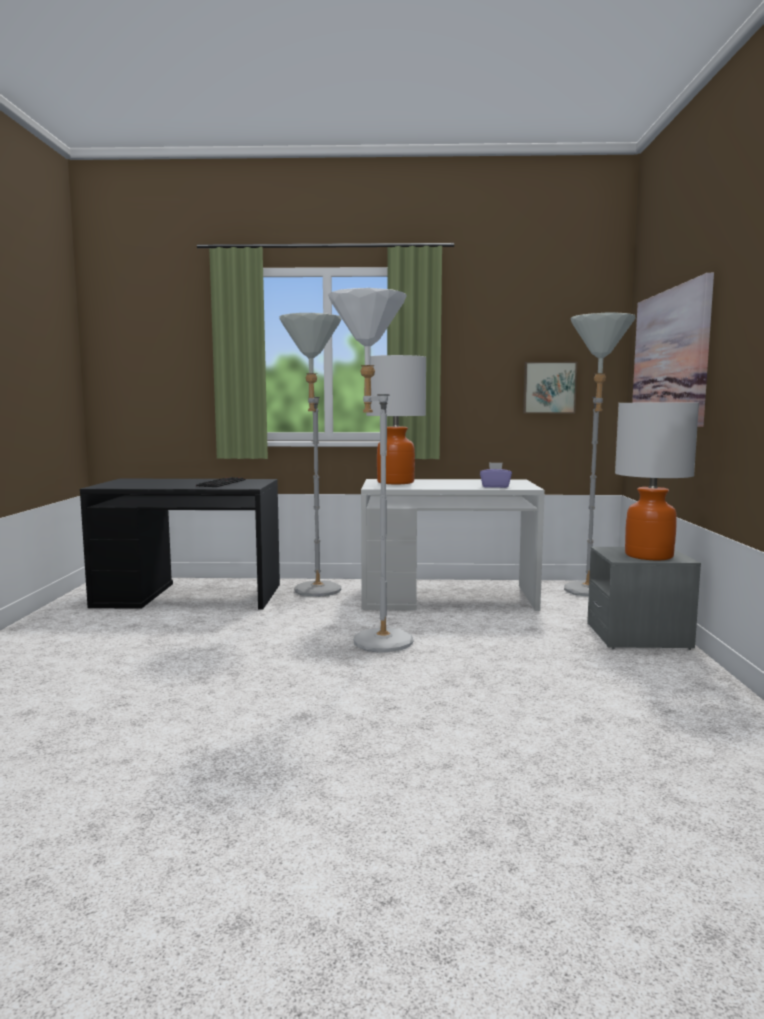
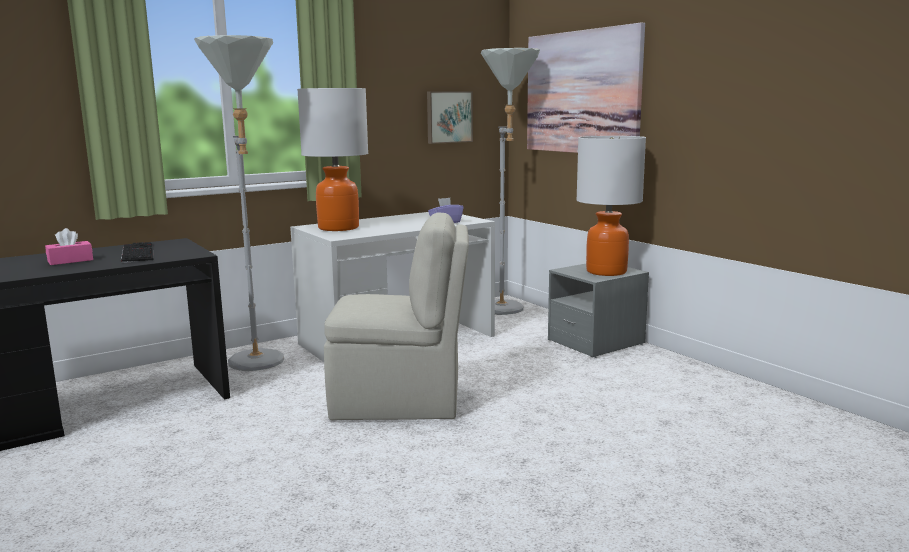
camera: 35 degrees left, 5 degrees up
(175, 483) = (70, 261): none -> pink tissue box
(372, 640) = (400, 401): white floor lamp -> beige chair

